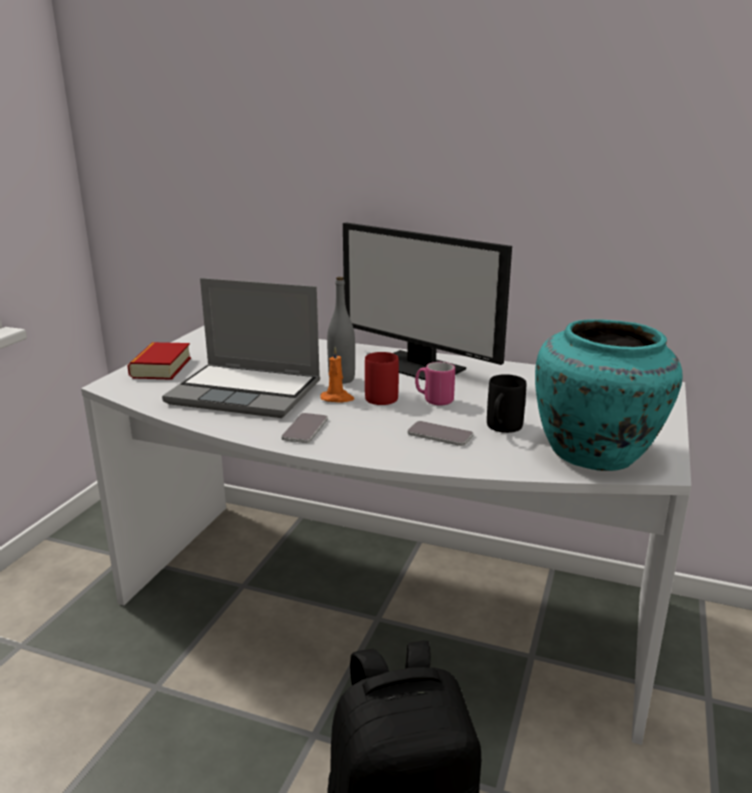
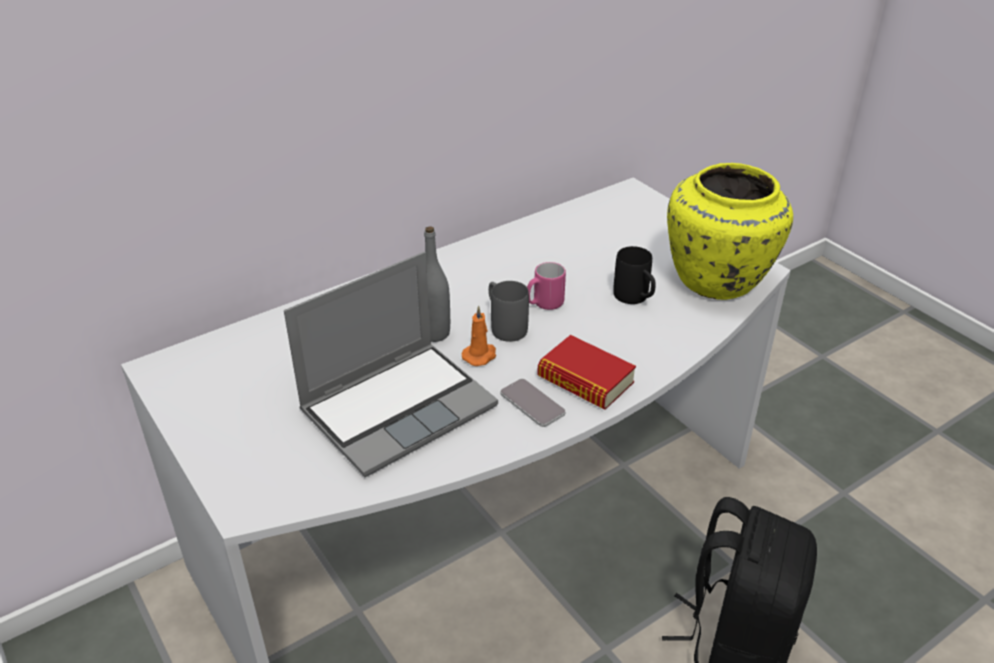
camera: 55 degrees left, 15 degrees up
(161, 367) = (239, 448): book -> book (585, 380)
(384, 396) = (504, 326): red mug -> grey mug
(419, 366) = (456, 275): monitor -> none
(440, 435) = (617, 334): phone -> none
(597, 455) = (719, 281): turquoise vase -> yellow vase

